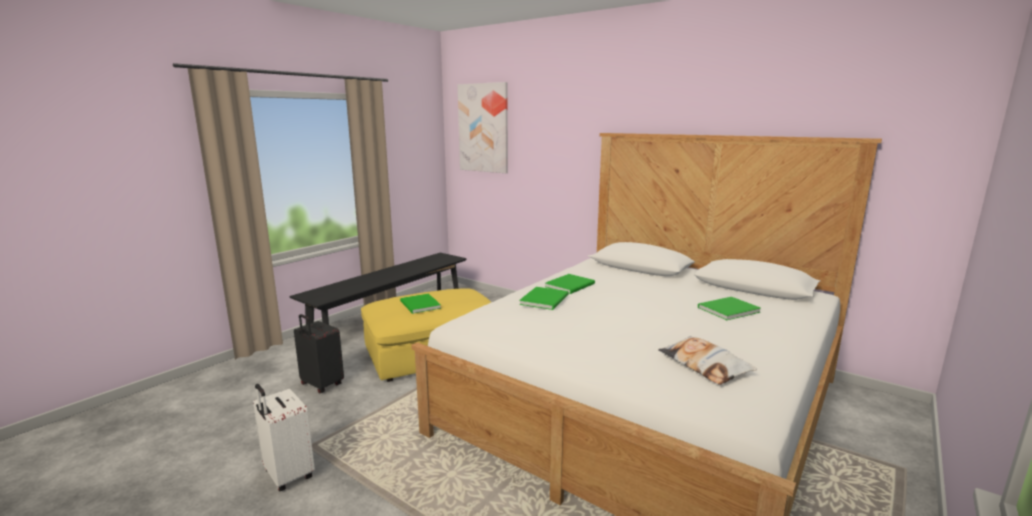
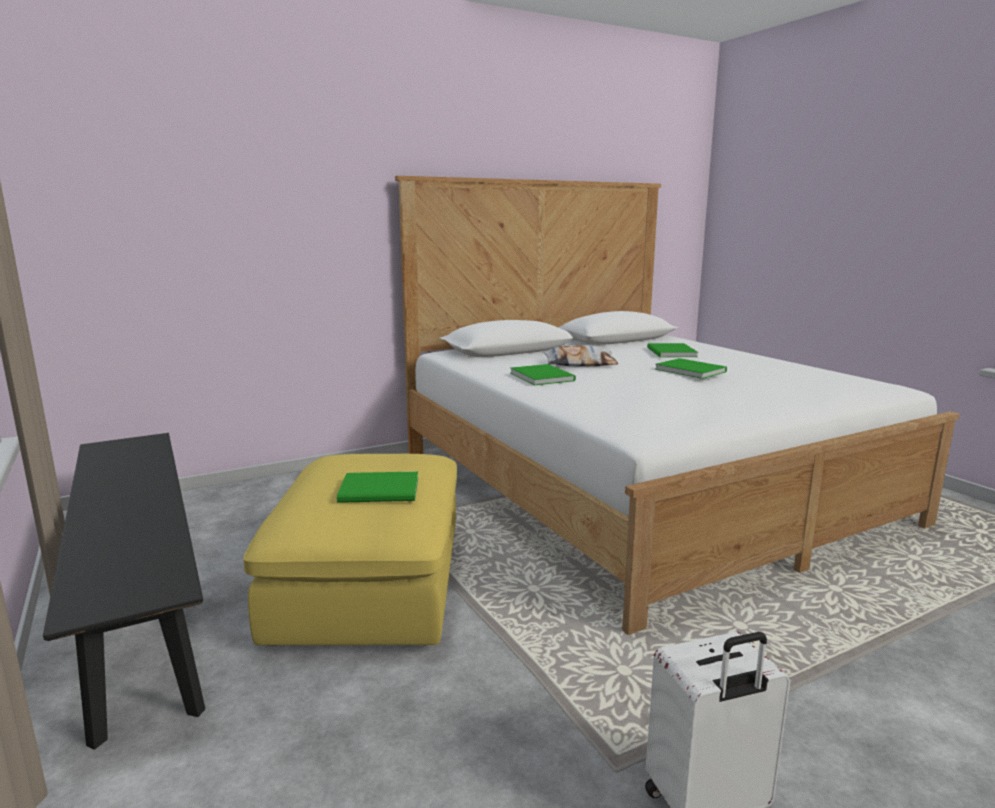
camera: 65 degrees left, 0 degrees up
(321, 385) = (367, 736): black suitcase -> none
(483, 128) = (130, 164): picture -> none
(546, 299) = (593, 389): green book -> green book (689, 370)
(704, 365) = (799, 379): pillow -> pillow (580, 364)

